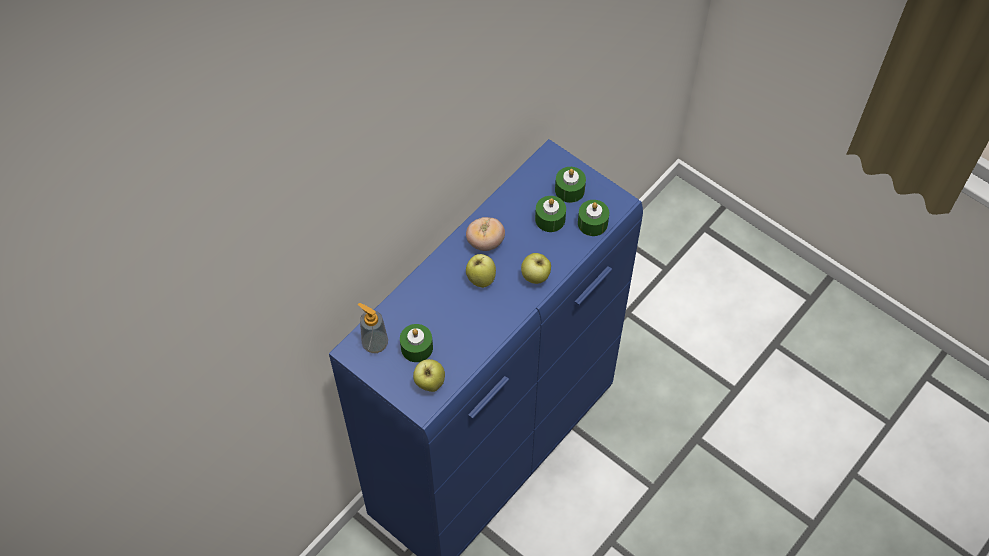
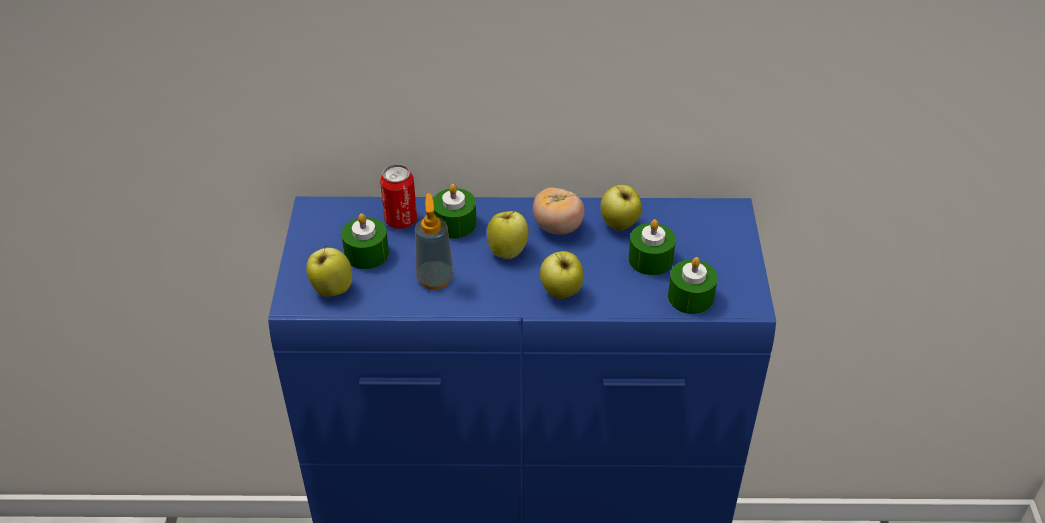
camera: 50 degrees right, 15 degrees down
(375, 343) = (340, 220): soap dispenser -> soap dispenser (435, 278)
(405, 313) = (401, 220): none -> can
(511, 213) = (619, 225): none -> apple
(569, 190) = (708, 252): green candle -> green candle (455, 223)

